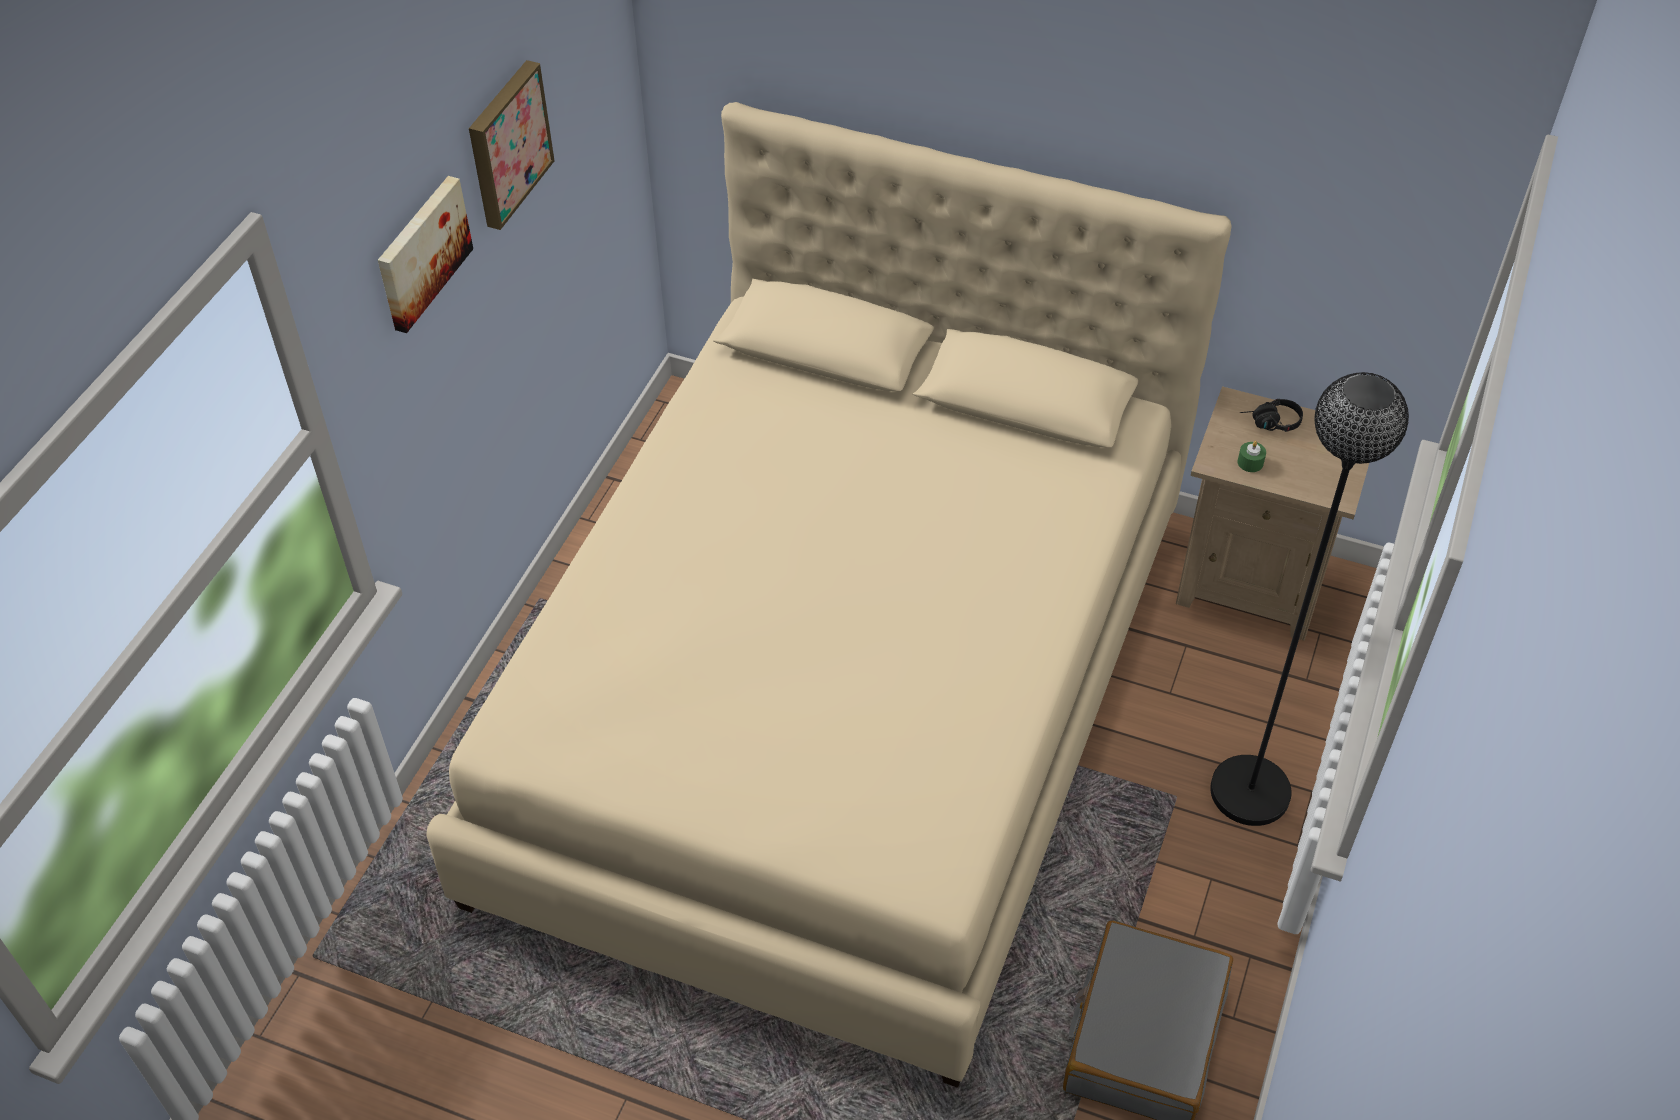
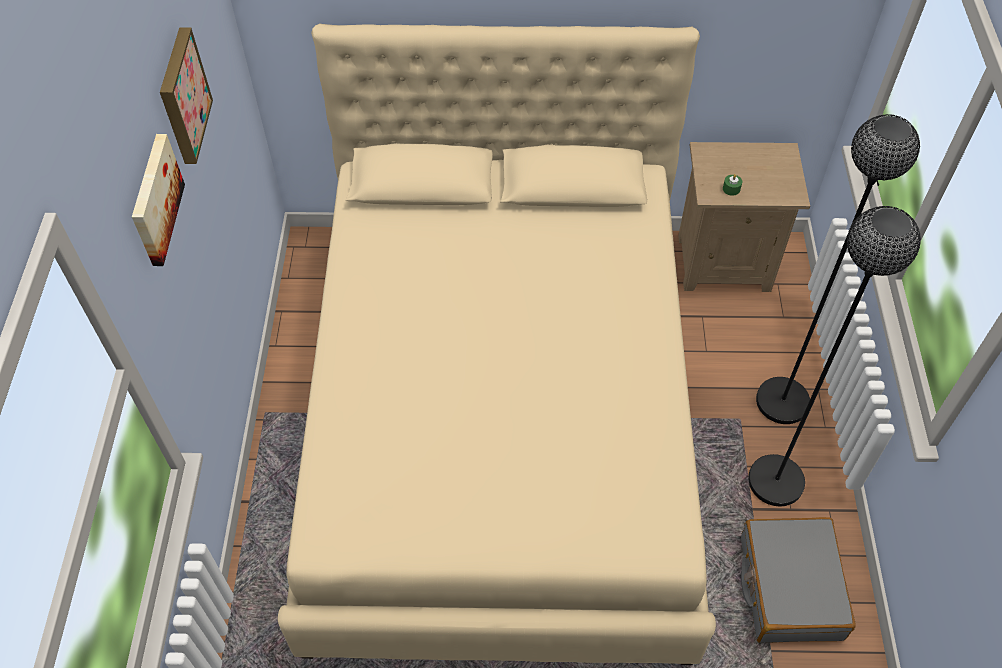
camera: 20 degrees left, 5 degrees up
(1190, 893) = (776, 481): none -> black floor lamp
(1270, 423) = (731, 159): black headphones -> none

